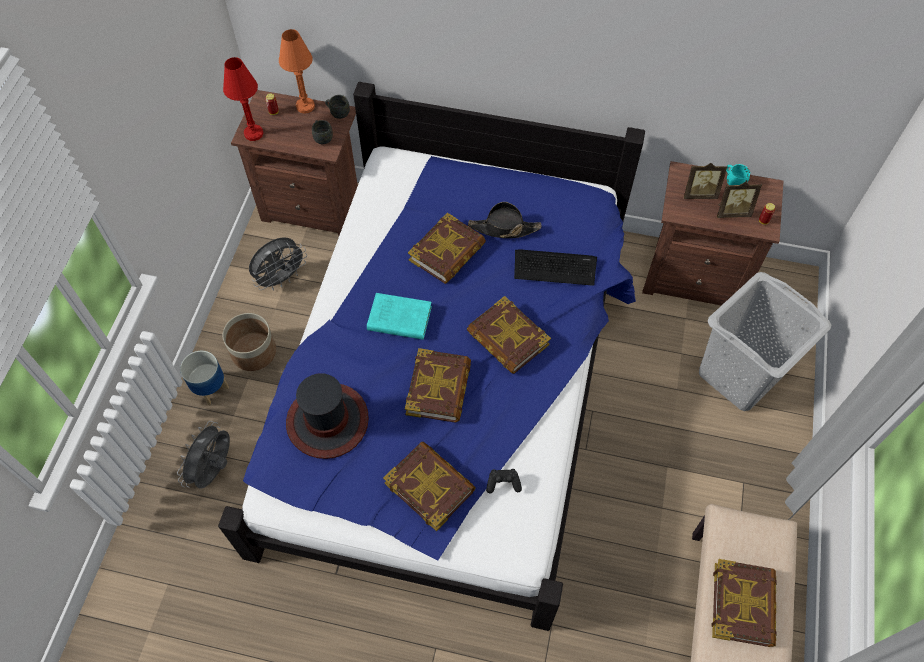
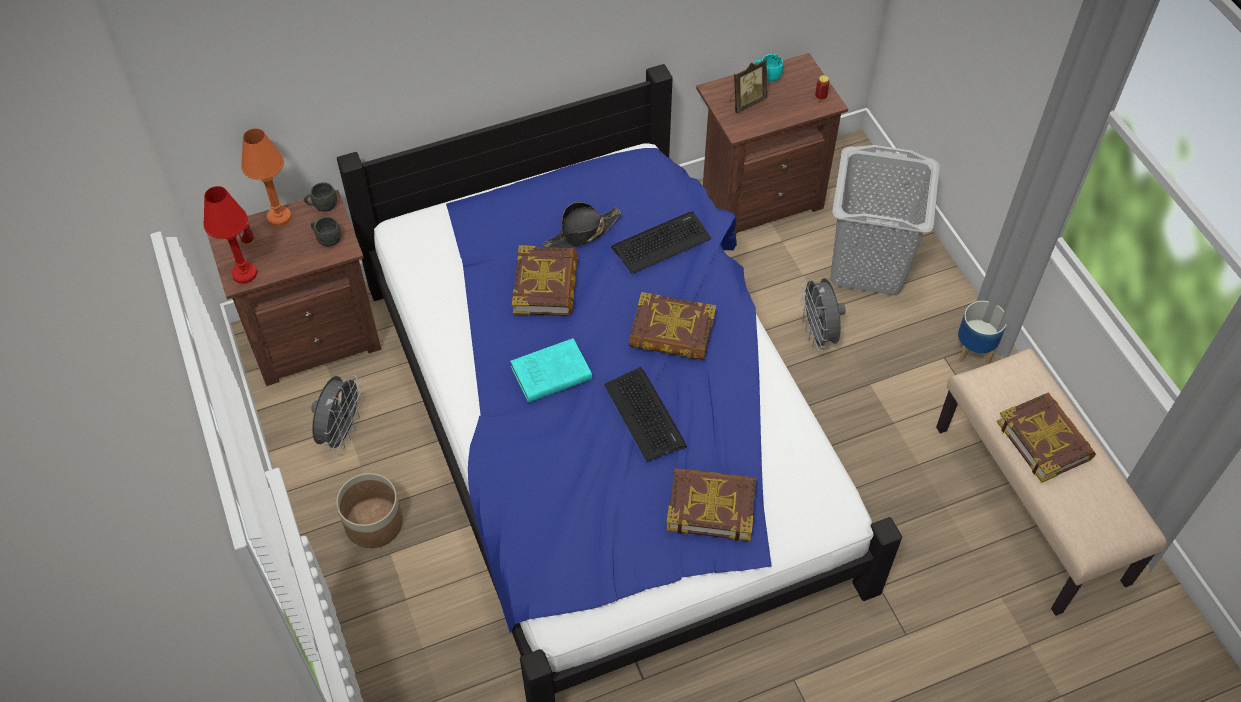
camera: 35 degrees left, 5 degrees down
(210, 389) = (356, 588): planter -> planter (972, 350)
(215, 470) = (432, 664): grey fan -> grey fan (818, 334)
(328, 421) = (562, 510): hat -> none
(439, 388) = (645, 415): book -> keyboard
(503, 483) = (773, 462): black game controller -> none
(732, 212) = (787, 103): picture frame -> none

